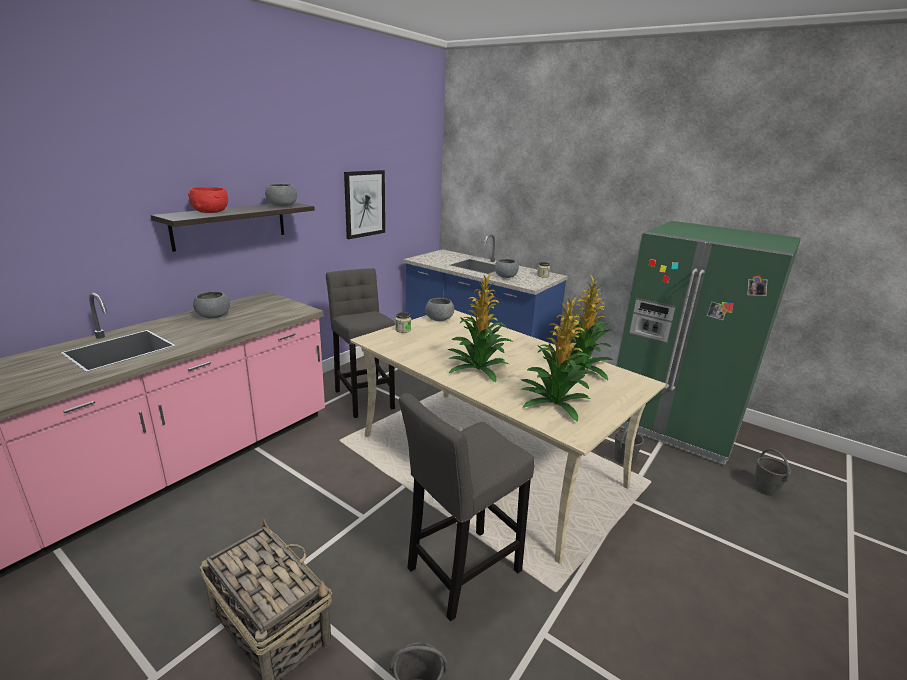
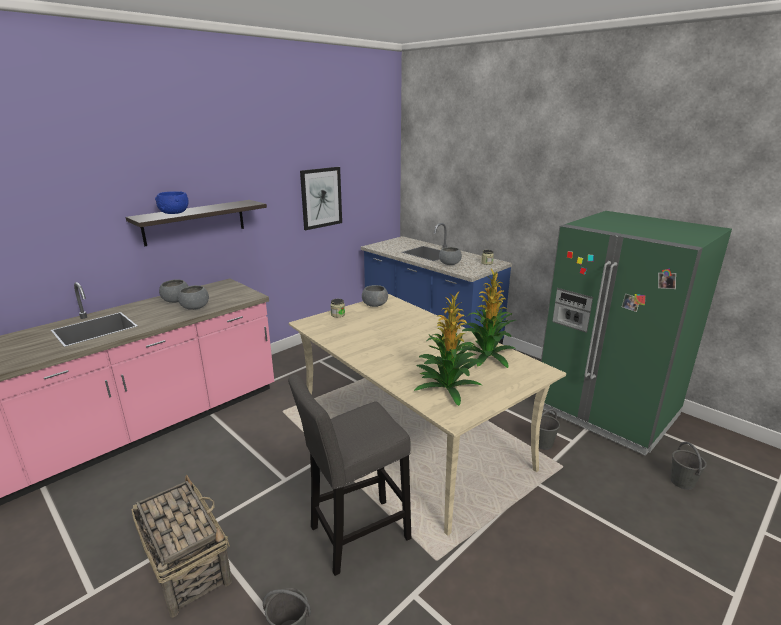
camera: 10 degrees right, 0 degrees up
(211, 212) = (175, 213): red bowl -> blue bowl
(282, 206) = (238, 204): grey bowl -> grey bowl (195, 307)
(364, 397) = (314, 373): grey stool -> none
(478, 368) = (391, 352): potted plant -> none

